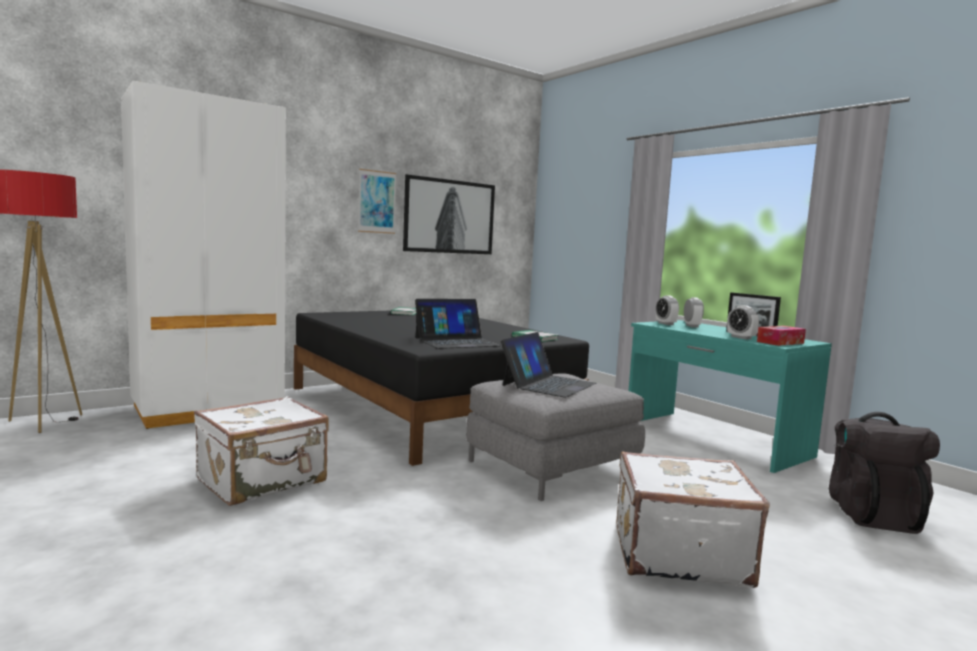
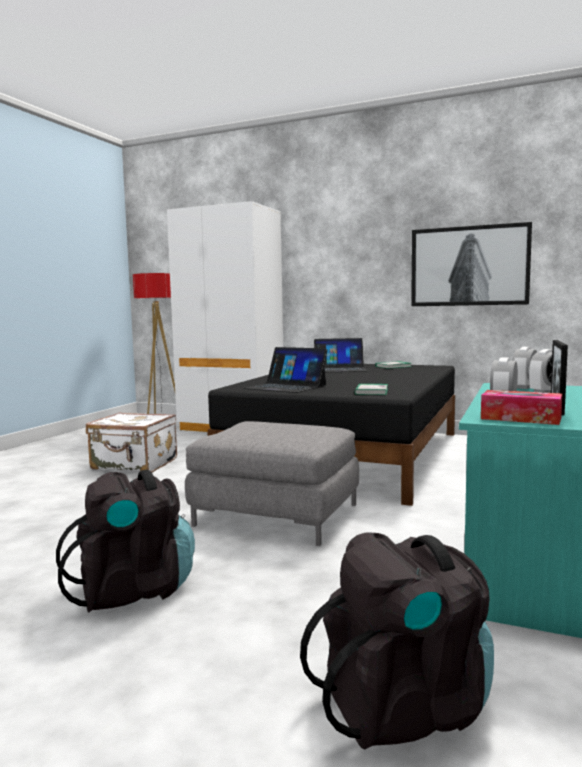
camera: 60 degrees right, 0 degrees up
(377, 202) = (383, 261): picture -> none
(548, 384) = (265, 429): laptop -> laptop (339, 369)
(678, 553) = (133, 590): white suitcase -> black backpack

